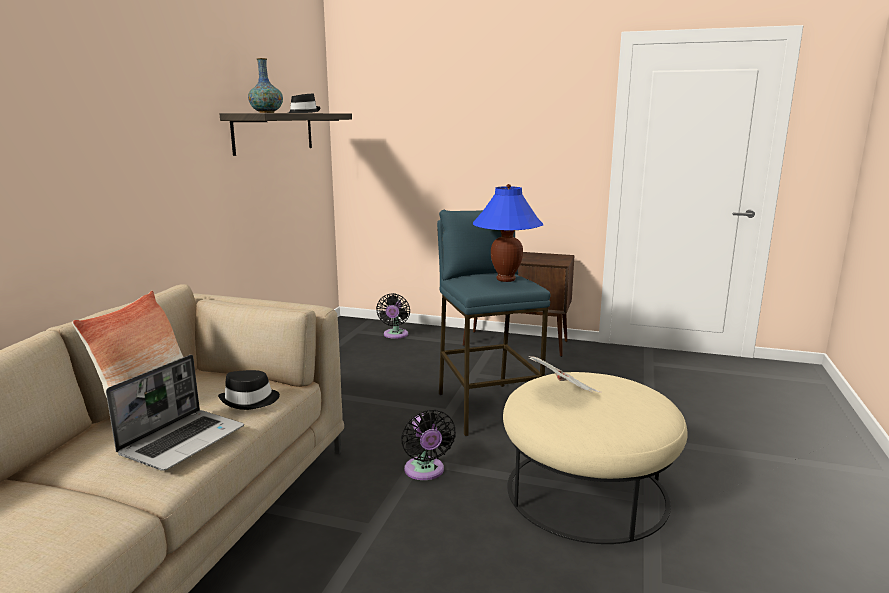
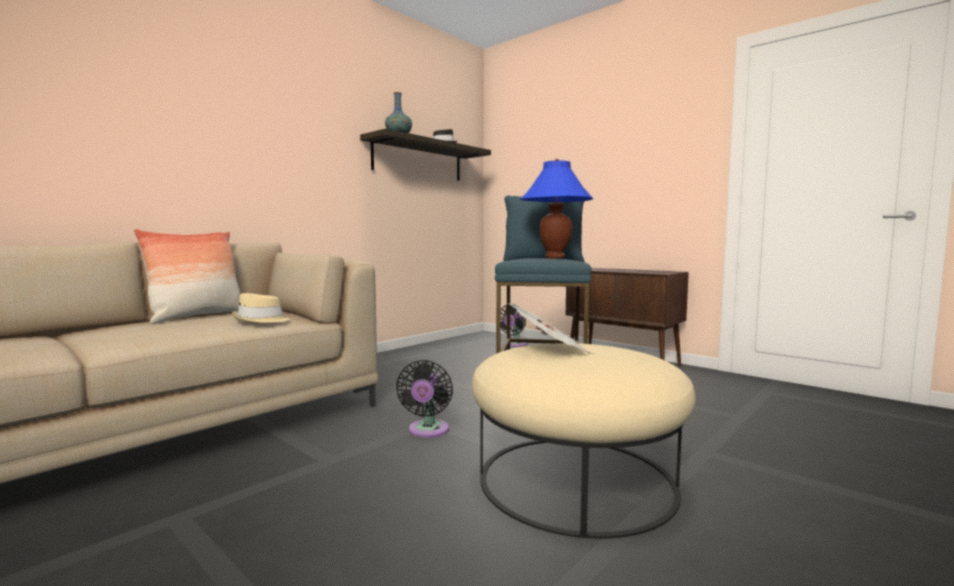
camera: 25 degrees right, 10 degrees down
(183, 440) = (171, 330): laptop -> none
(250, 400) = (261, 320): black hat -> beige hat

